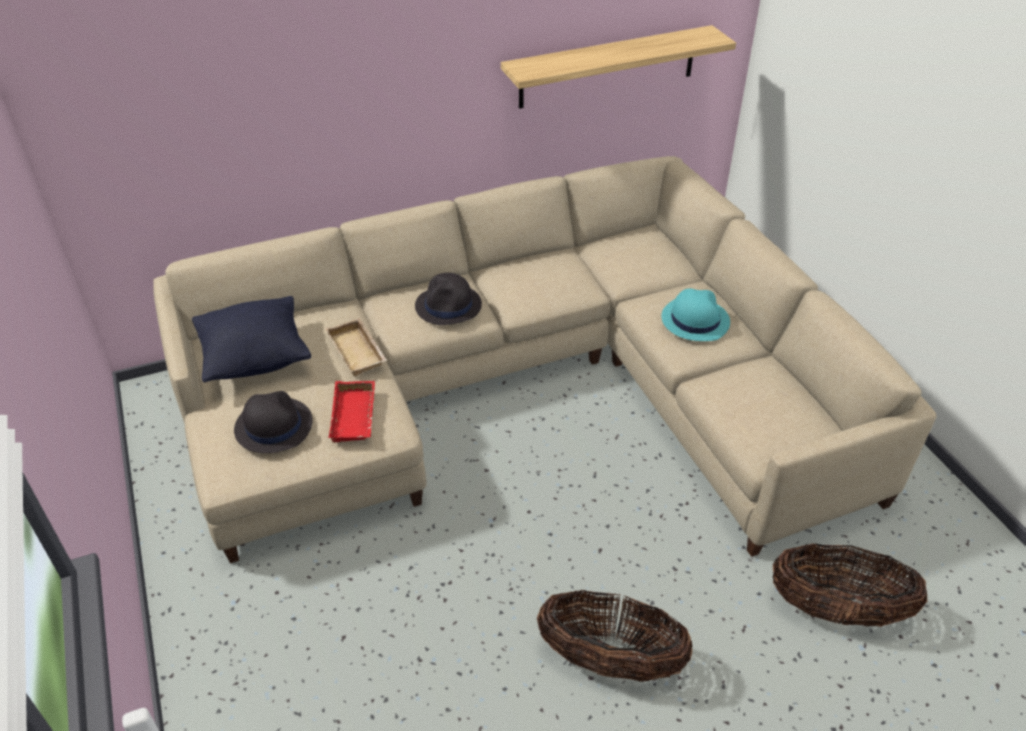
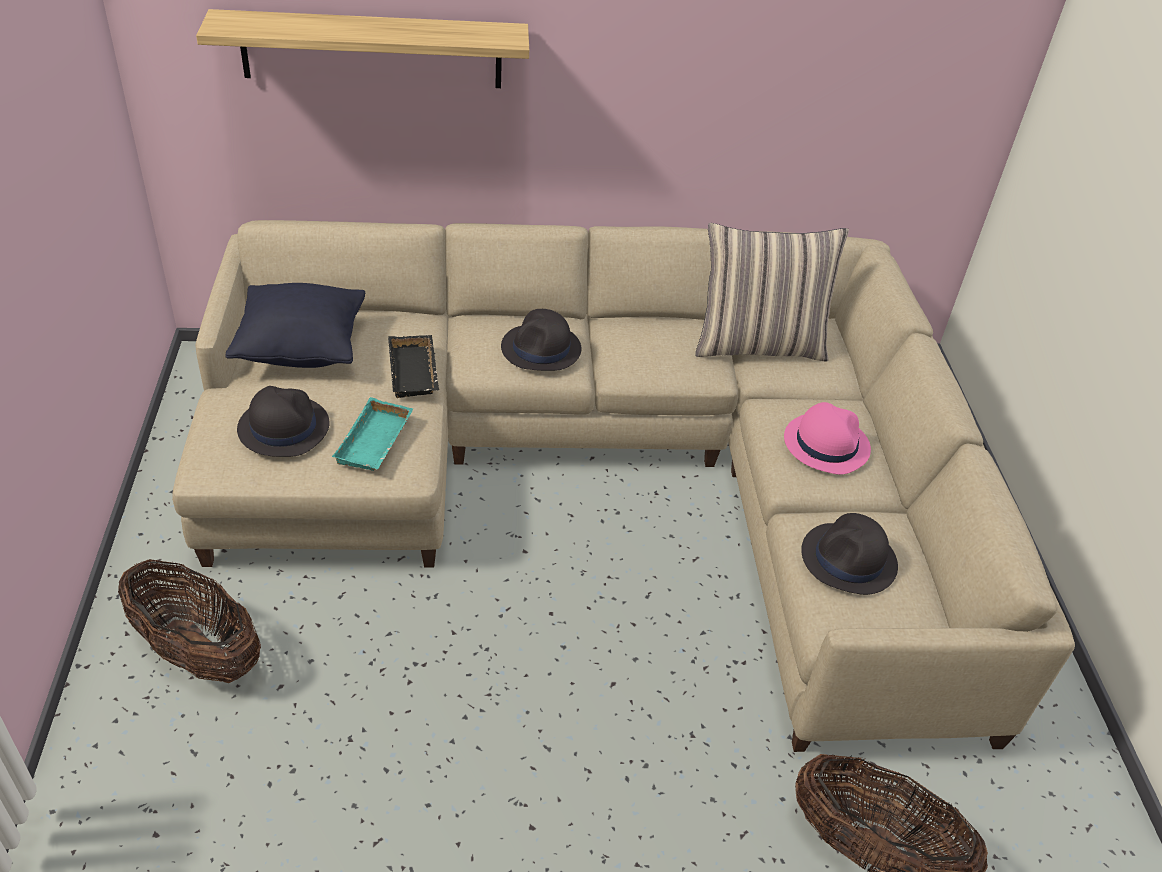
camera: 15 degrees right, 0 degrees up
(355, 416) = (376, 442): red tray -> turquoise tray
(359, 351) = (416, 372): beige tray -> black tray
(608, 67) = (817, 112): shelf -> shelf (372, 49)
(610, 258) = (759, 344): none -> pillow
(610, 660) = (564, 815): basket -> basket (198, 652)
(694, 320) = (826, 443): turquoise hat -> pink hat
(751, 401) = (849, 560): none -> black hat

